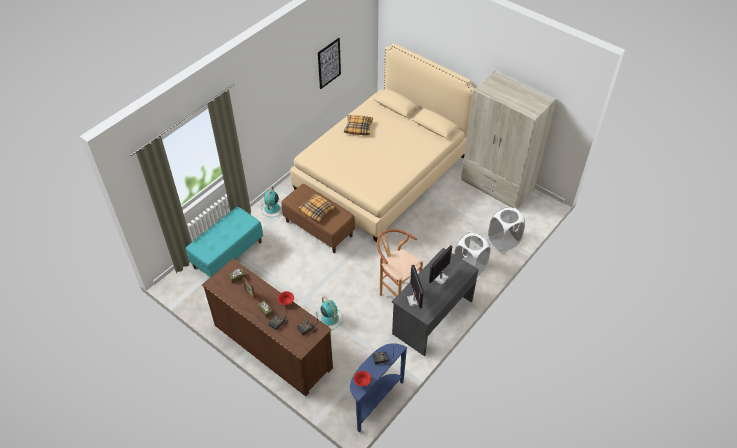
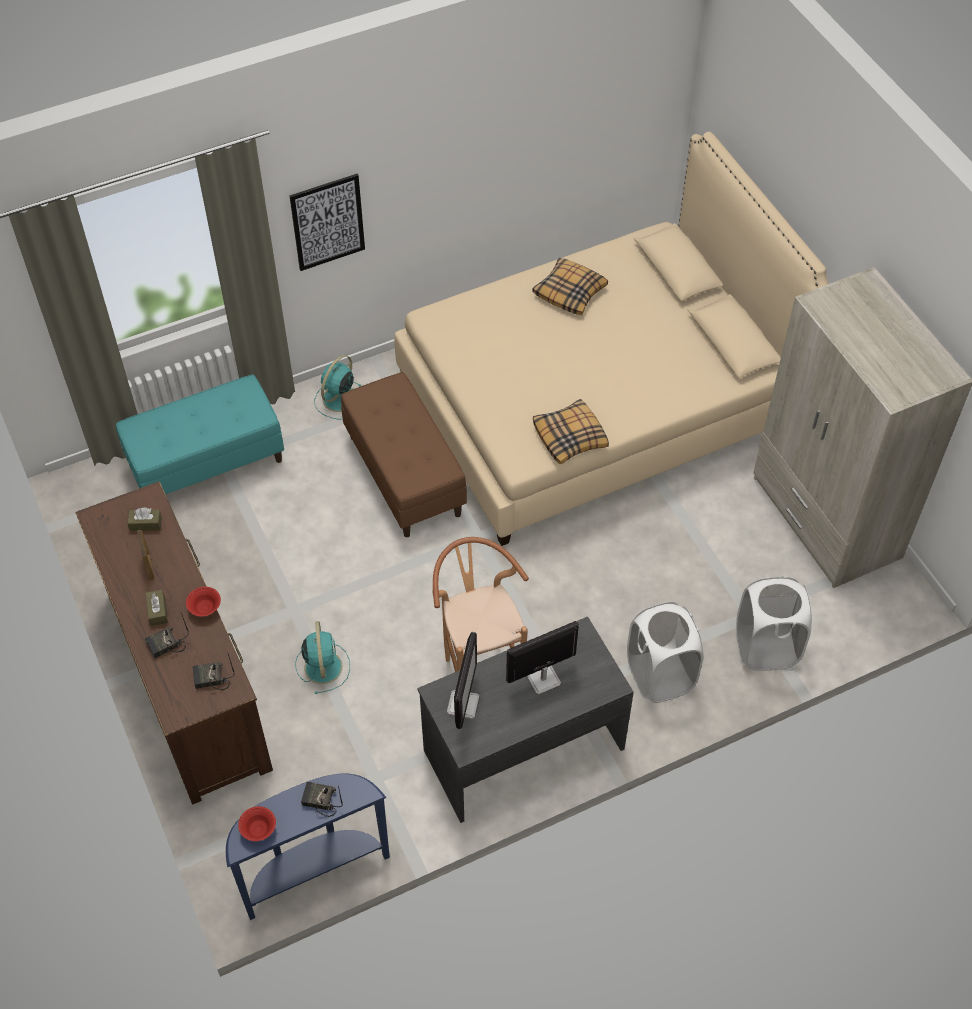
camera: 25 degrees right, 5 degrees up
(317, 210) = (397, 439): pillow -> pillow (570, 437)
(329, 63) = (542, 136): picture -> picture (327, 222)

